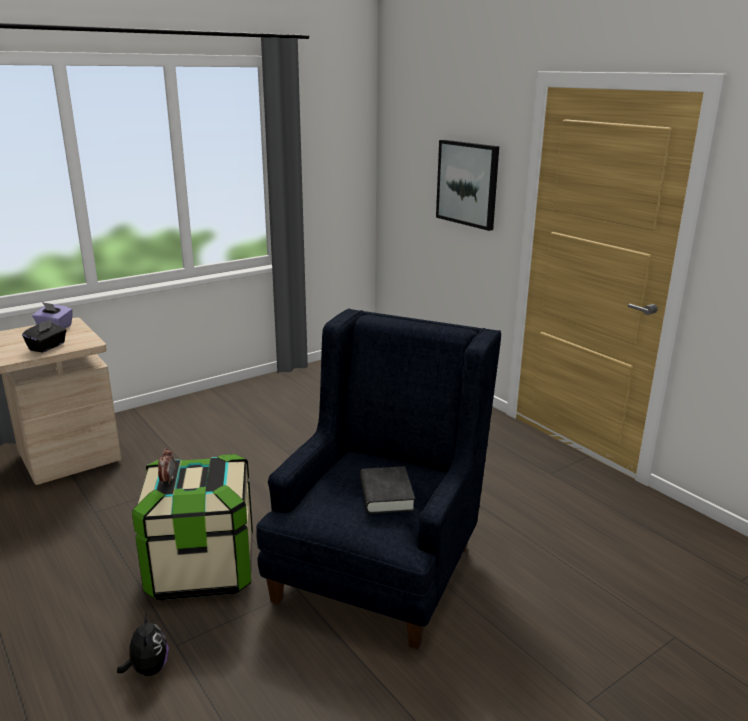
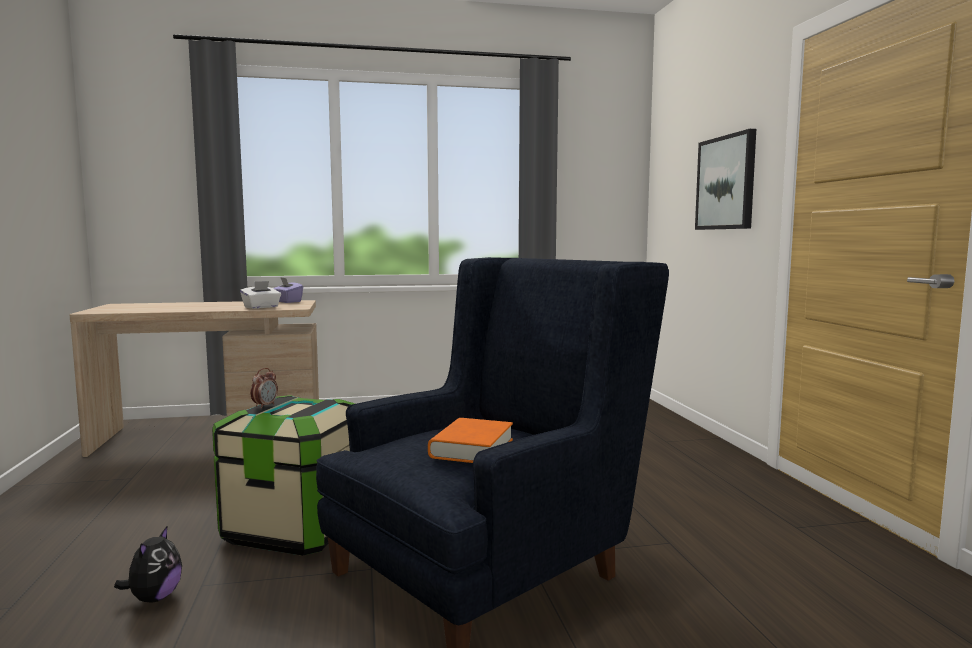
camera: 25 degrees right, 15 degrees down
(47, 347) = (261, 307): black tissue box -> white tissue box
(386, 495) = (472, 448): black book -> orange book

